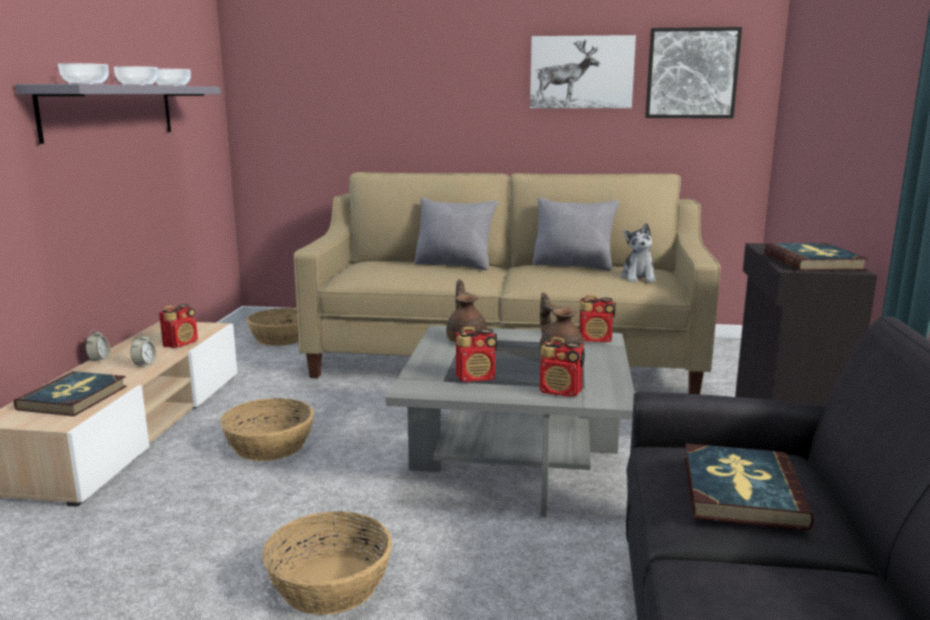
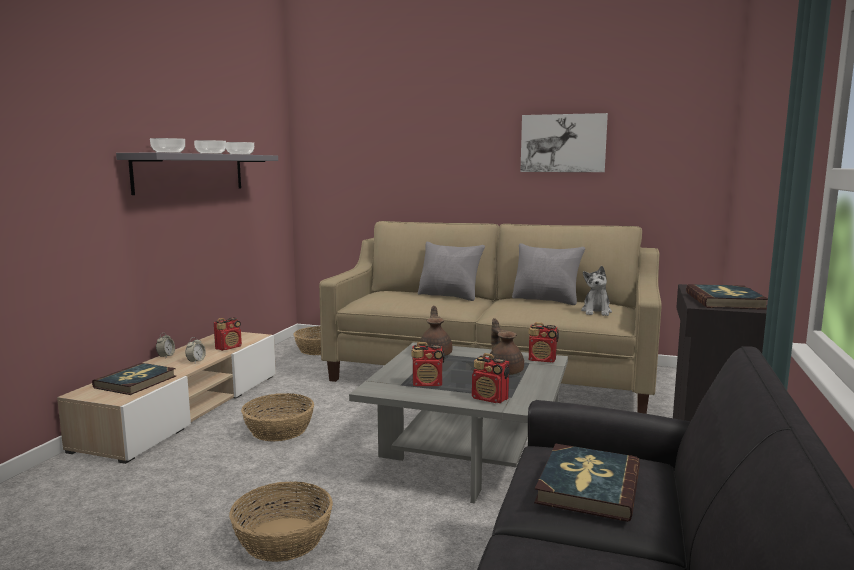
camera: 10 degrees right, 5 degrees down
(691, 73) = (656, 143): picture -> none

